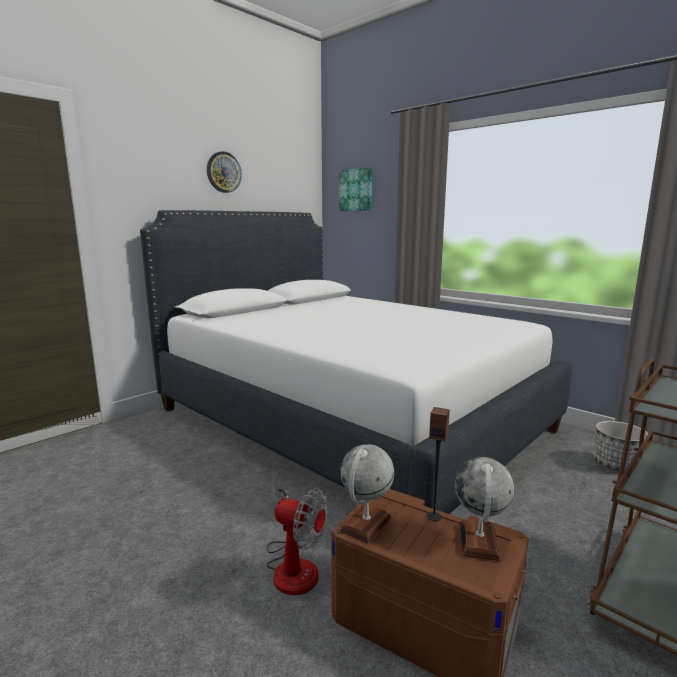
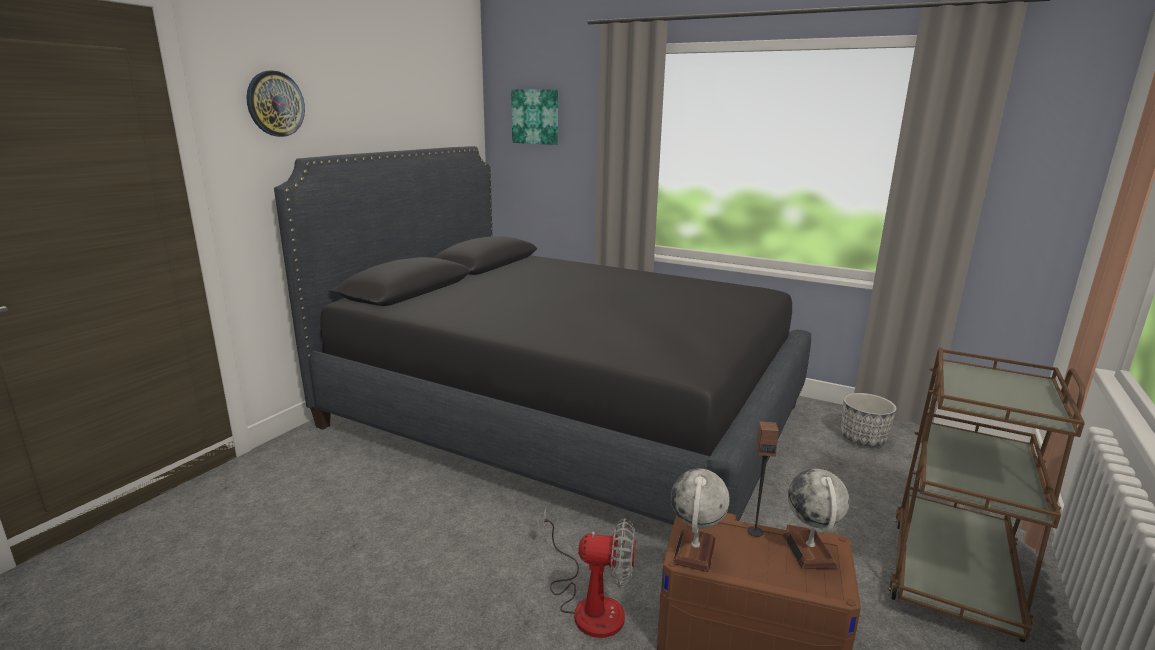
camera: 15 degrees left, 5 degrees up
(223, 172) = (369, 97): wall clock -> wall clock (275, 104)
(349, 419) = (565, 415): white bed -> black bed

